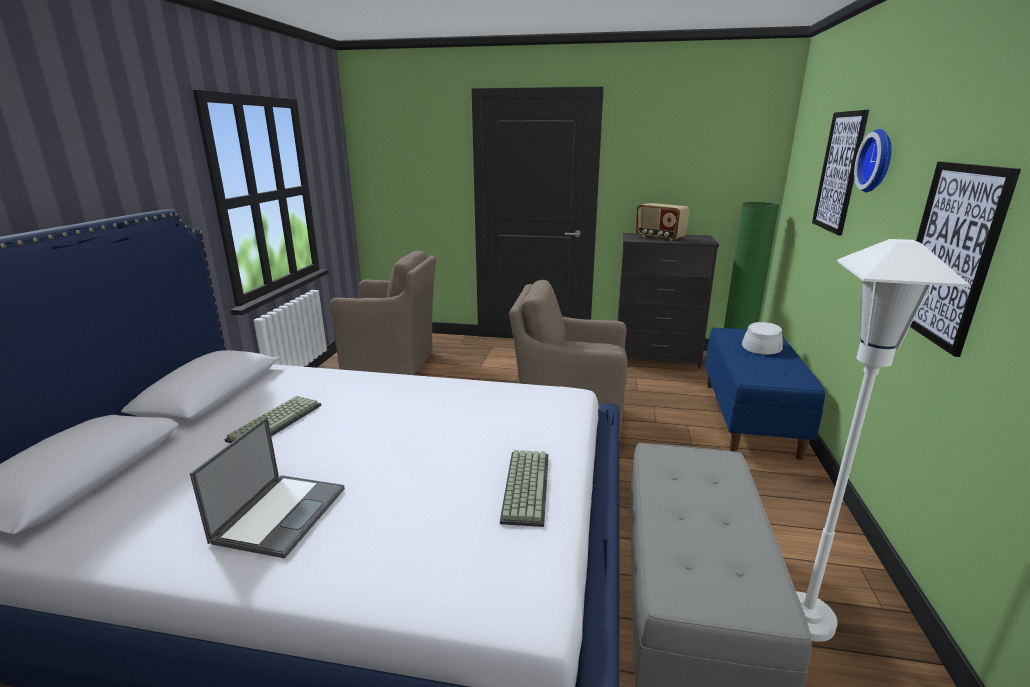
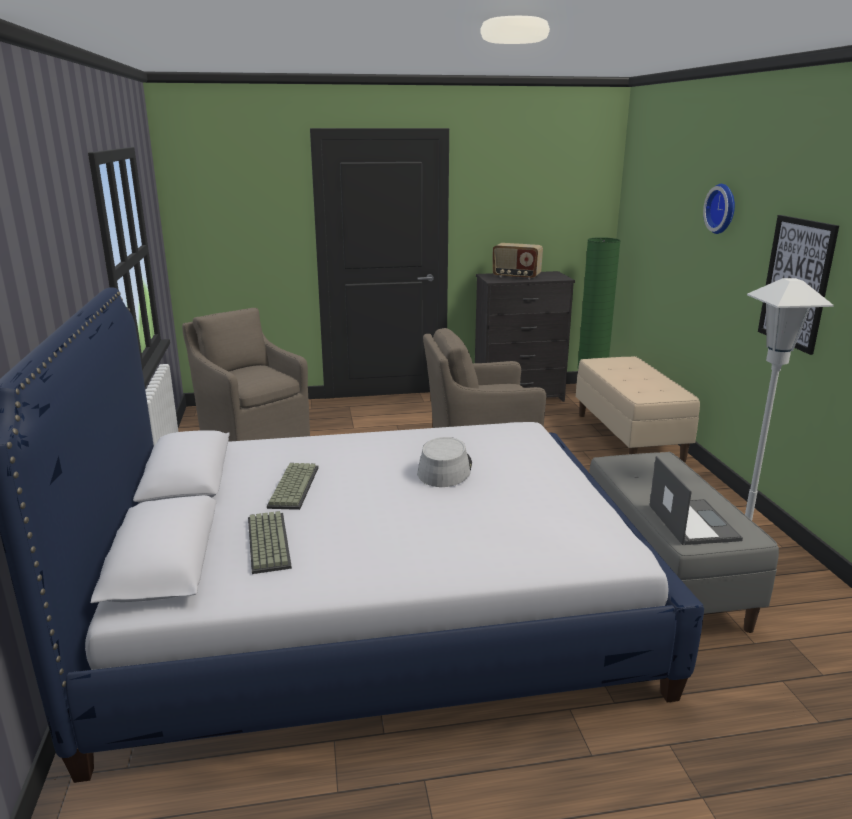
camera: 20 degrees left, 0 degrees up
(281, 513) = (391, 543): laptop -> laptop (692, 522)
(392, 364) = (253, 438): brown armchair -> brown armchair turned 120 degrees counterclockwise
(524, 486) = (555, 493): keyboard -> keyboard (266, 542)
(750, 418) = (629, 437): blue bench -> beige bench
(762, 344) = (631, 369): grey hat -> grey hat (444, 469)
(839, 172) = (683, 214): picture -> none

